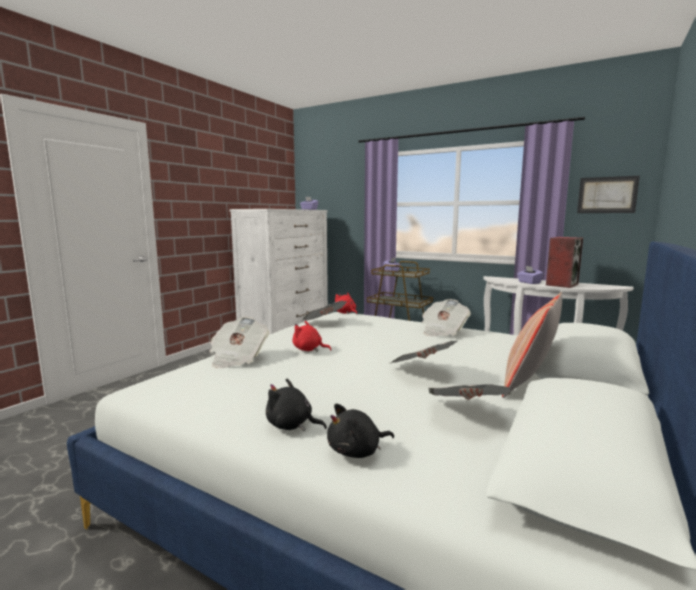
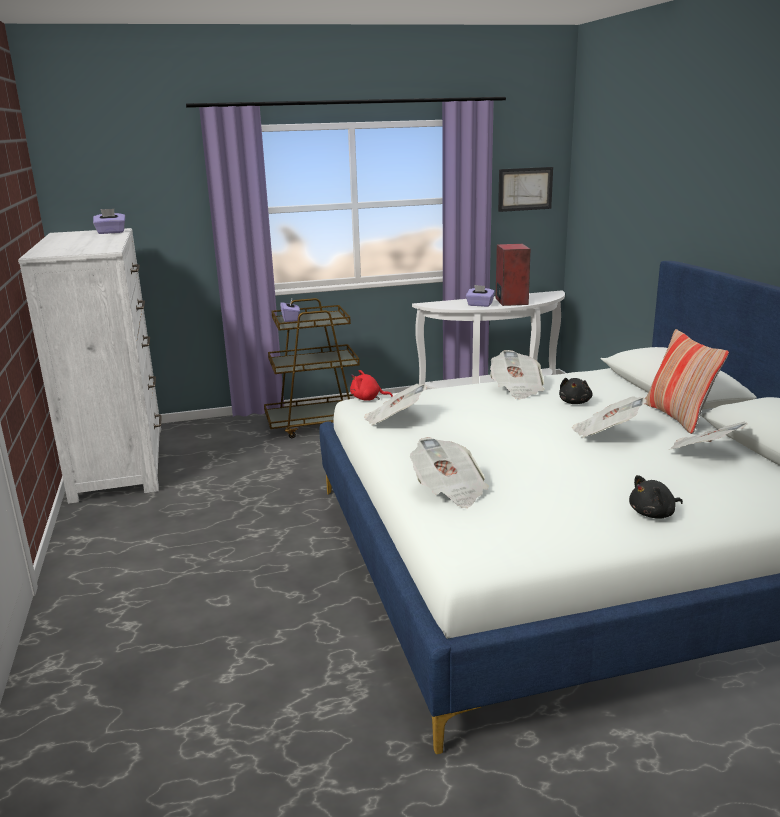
camera: 45 degrees left, 10 degrees up
(309, 350) = (475, 454): red plush toy -> none
(357, 451) = (722, 506): black plush toy -> black plush toy (575, 402)

